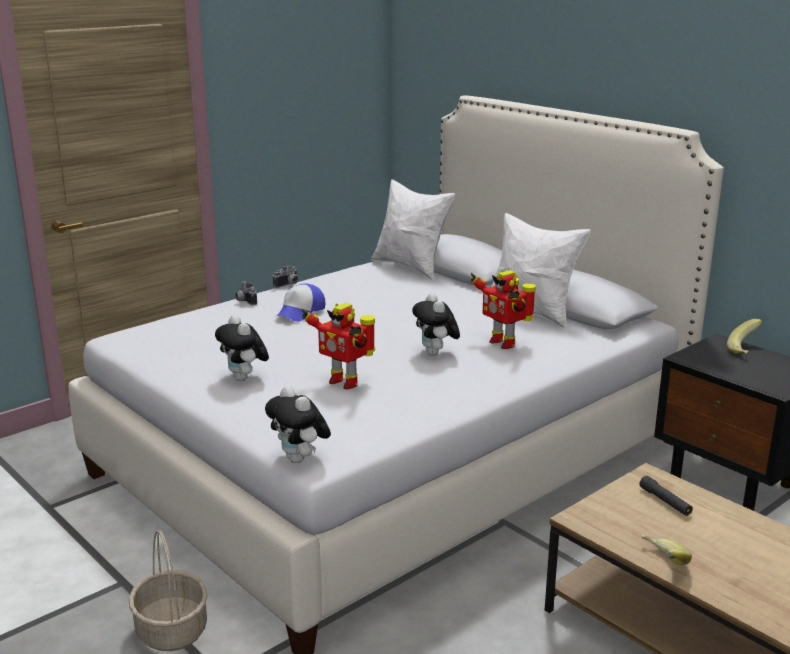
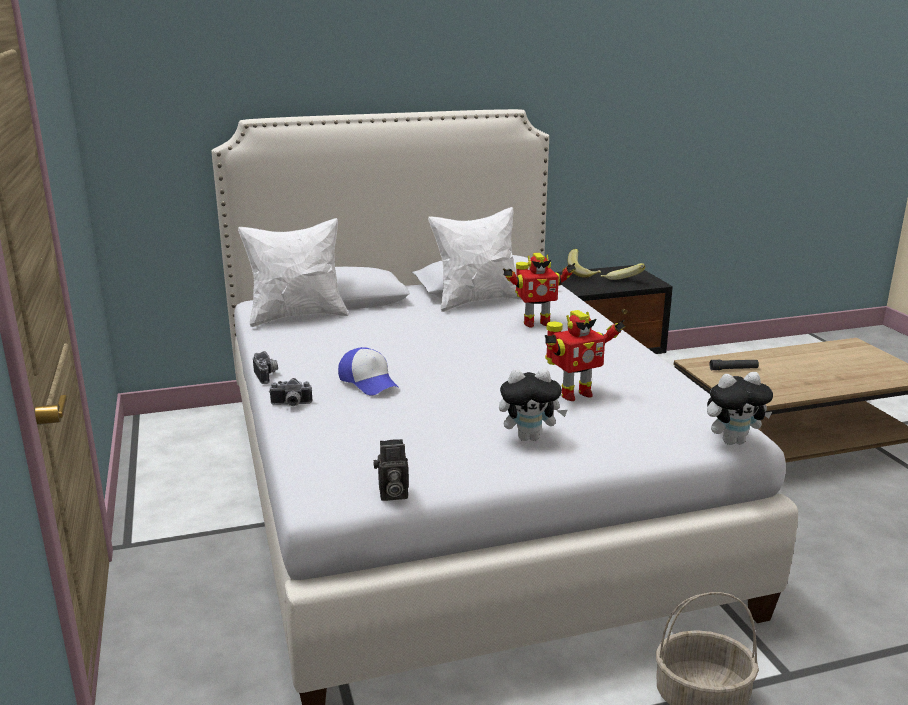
camera: 65 degrees left, 0 degrees up
(130, 354) = (391, 494): none -> camera
(436, 354) = (539, 349): plush toy -> none
(660, 563) = (814, 391): banana -> banana (621, 282)

